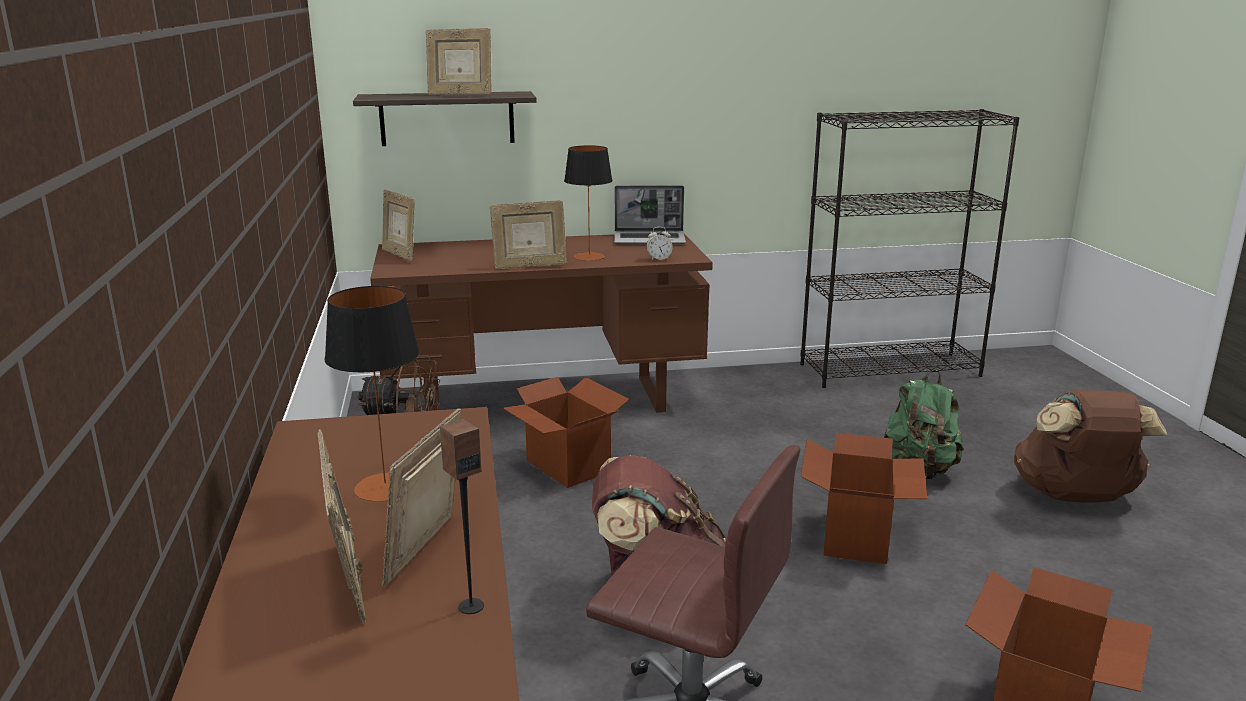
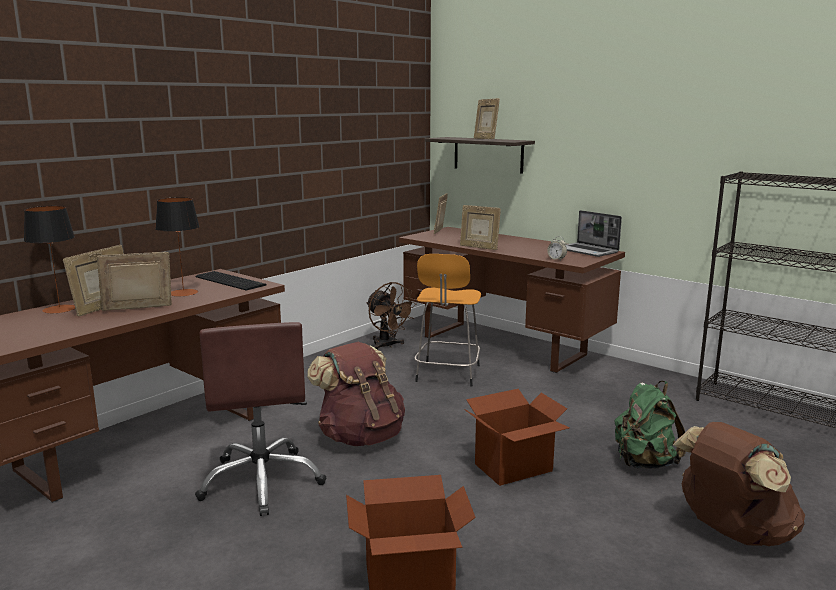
camera: 50 degrees right, 5 degrees down
(381, 433) = (230, 280): none -> keyboard
(471, 606) = (103, 324): speaker -> none
(567, 467) = (447, 374): cardboard box -> orange stool
(589, 256) = (523, 250): table lamp -> table lamp (59, 309)

